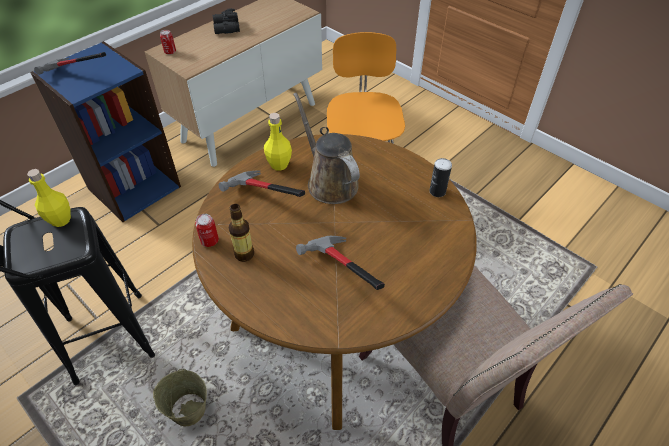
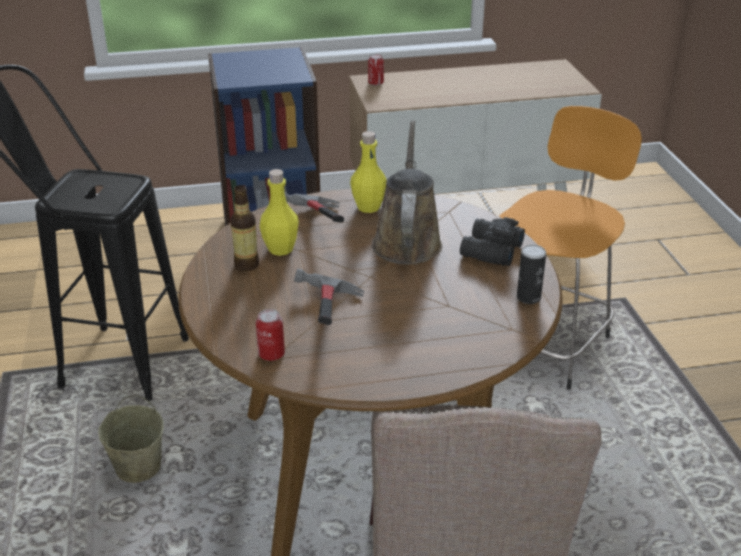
camera: 35 degrees right, 15 degrees down
(61, 220) = (120, 179): yellow bottle -> yellow bottle (280, 249)
(75, 76) = (244, 67): hammer -> none
(209, 241) = (226, 241): can -> can (271, 354)
(226, 28) = (463, 78): black binoculars -> black binoculars (489, 251)

